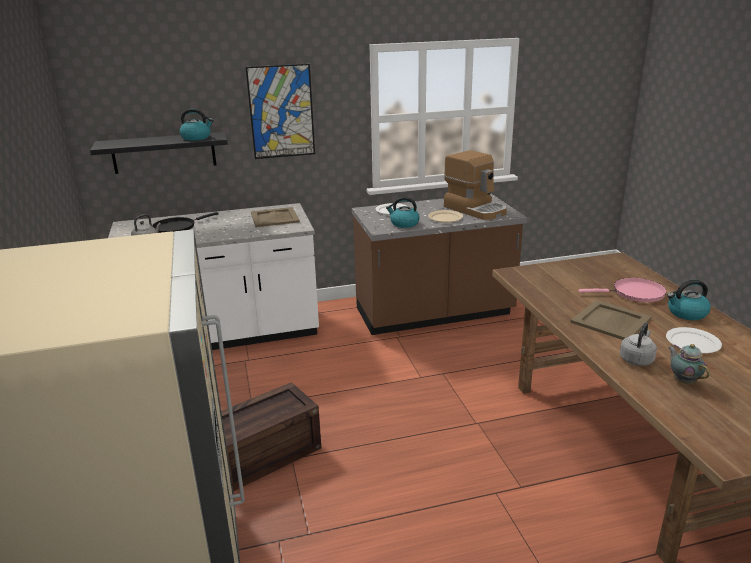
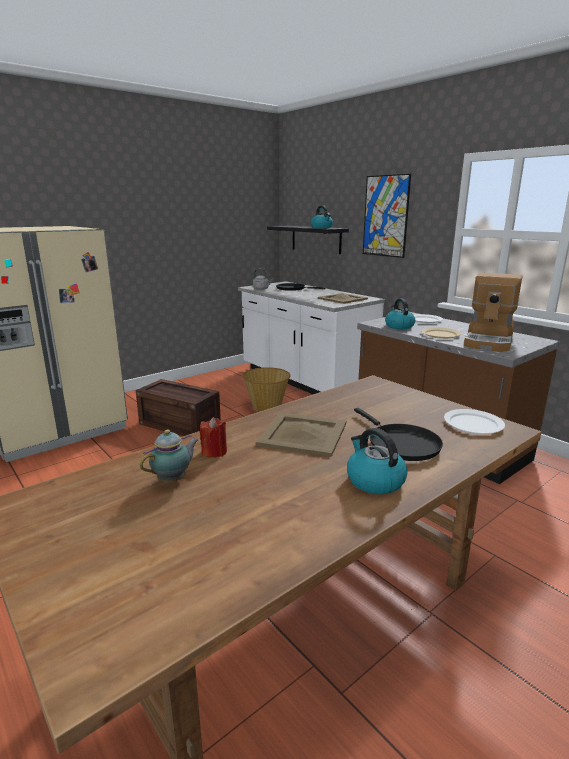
camera: 65 degrees right, 5 degrees down
(273, 378) = (266, 406): none -> basket
(634, 293) = (400, 444): pink frying pan -> black frying pan
(637, 359) = (214, 452): grey kettle -> red candle
(693, 343) = (282, 486): white plate -> white plate (473, 424)

